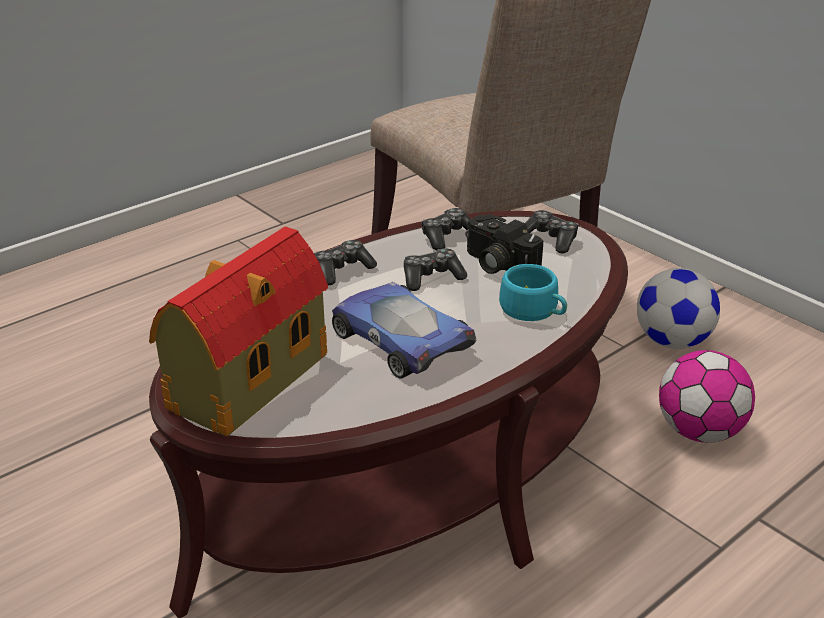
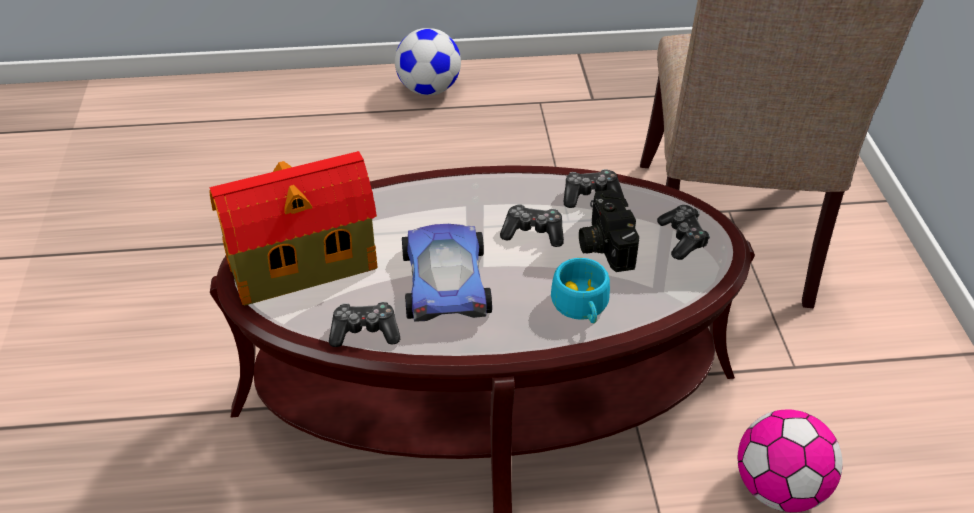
camera: 35 degrees right, 10 degrees up
(342, 270) = (469, 193): game controller -> game controller (365, 332)
(672, 341) = (851, 385): football -> football (429, 89)

